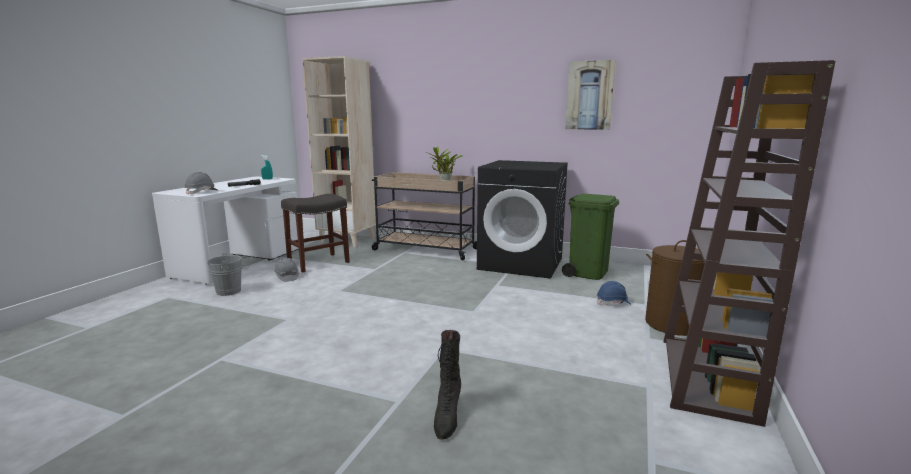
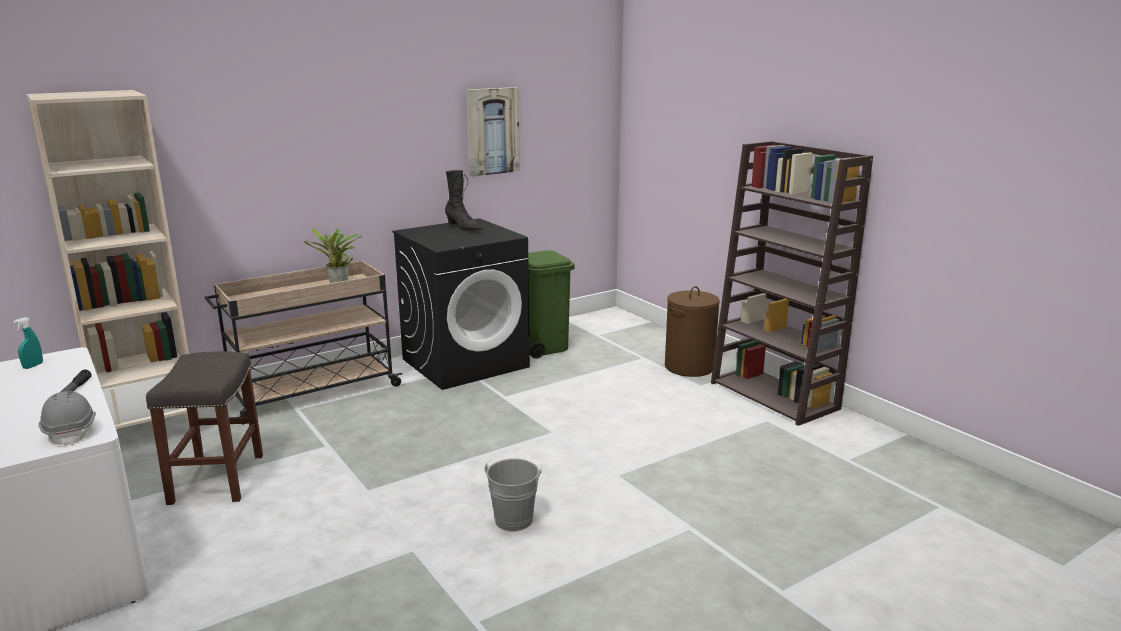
camera: 55 degrees left, 5 degrees up
(231, 291) = (219, 579): grey bucket -> grey bucket (515, 518)
(286, 277) = (238, 518): grey hard hat -> none
(447, 417) = (736, 513): black boot -> black boot (463, 228)
(613, 303) = (623, 368): blue hard hat -> none

